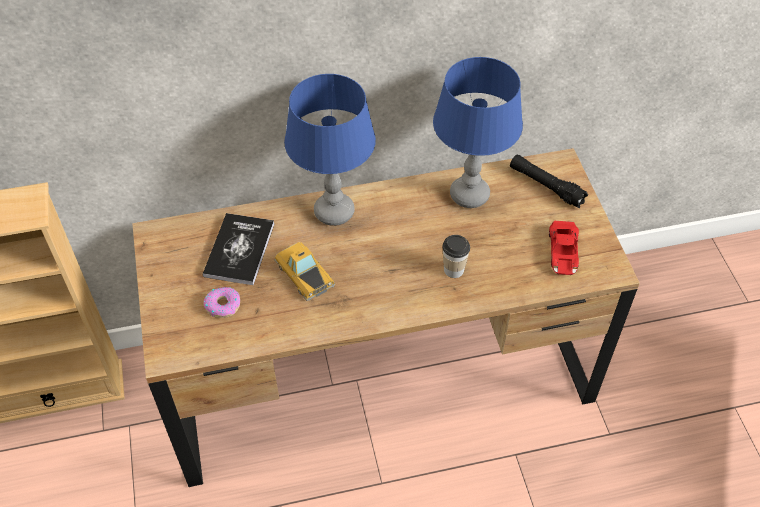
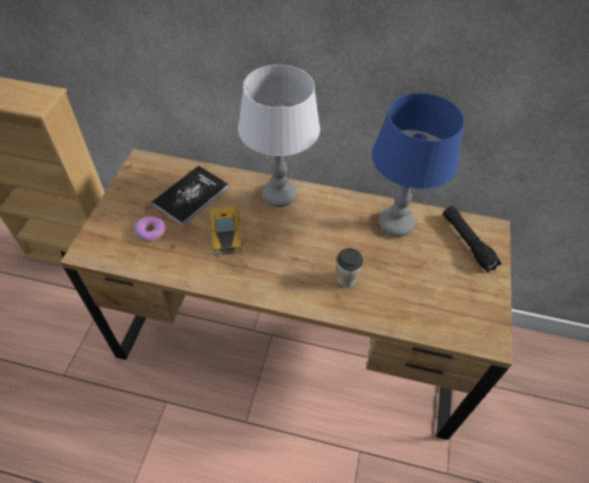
camera: 25 degrees right, 0 degrees up
(334, 211) = (279, 195): blue table lamp -> white table lamp
(563, 252) = (452, 305): red toy car -> none

